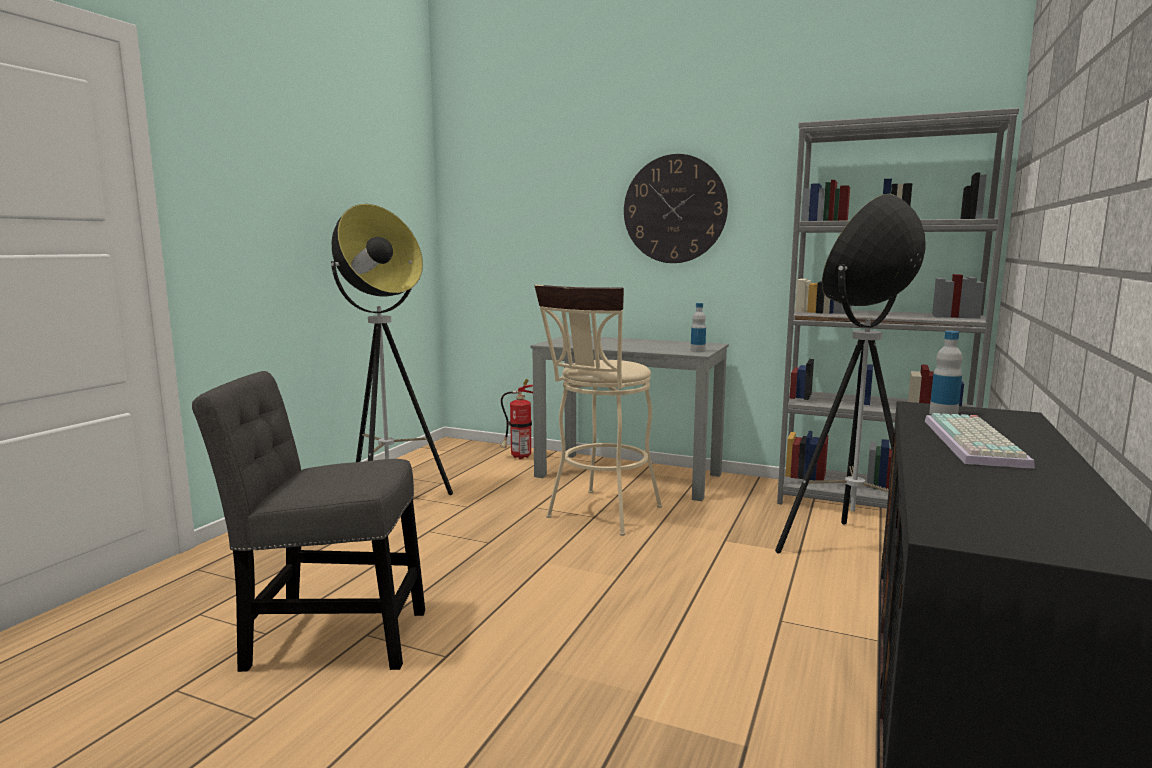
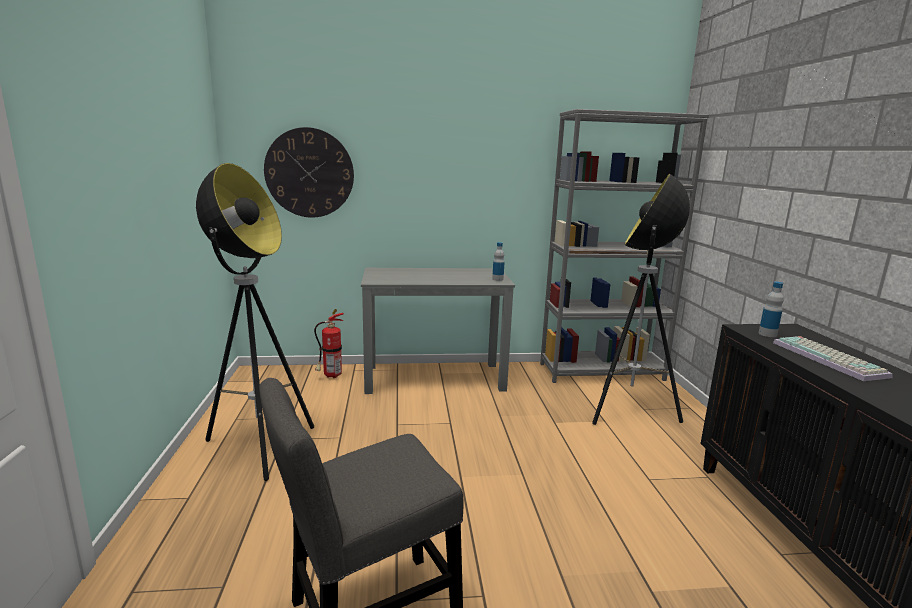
camera: 30 degrees left, 5 degrees up
(600, 515) = (453, 420): beige stool -> none
(674, 209) = (458, 163): wall clock -> wall clock (309, 173)

